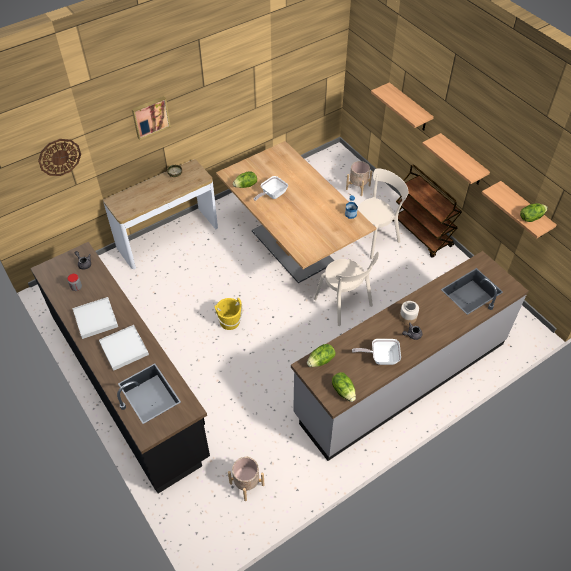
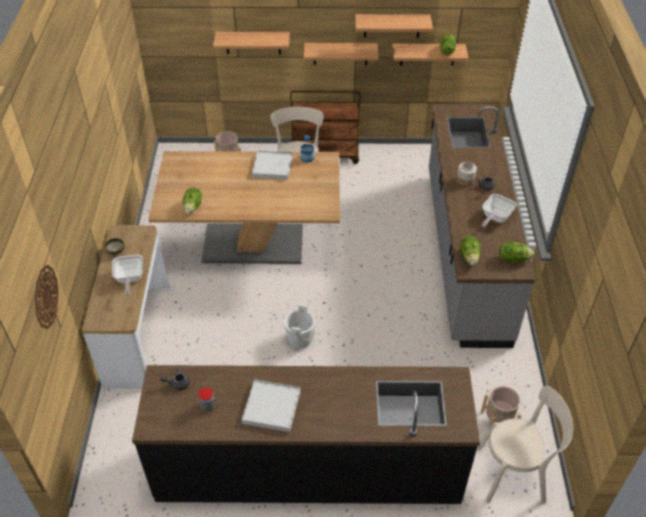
camera: 55 degrees left, 5 degrees down
(124, 349) = (335, 399): white tray -> white tray (272, 166)
(150, 117) = (77, 192): picture -> none
(229, 322) = (300, 339): yellow bucket -> white bucket
(272, 195) = (226, 195): frying pan -> frying pan (129, 279)
(344, 304) = (355, 245): beige chair -> beige chair (514, 474)
(504, 164) = (392, 25): none -> shelf

